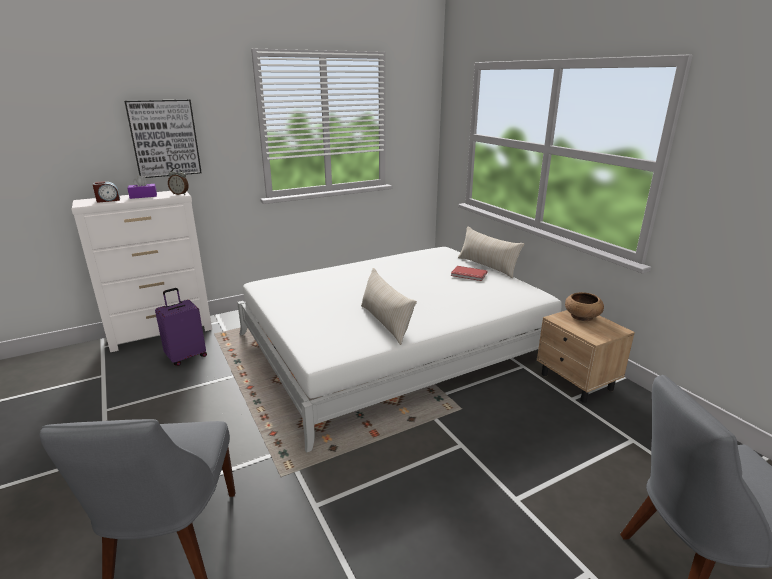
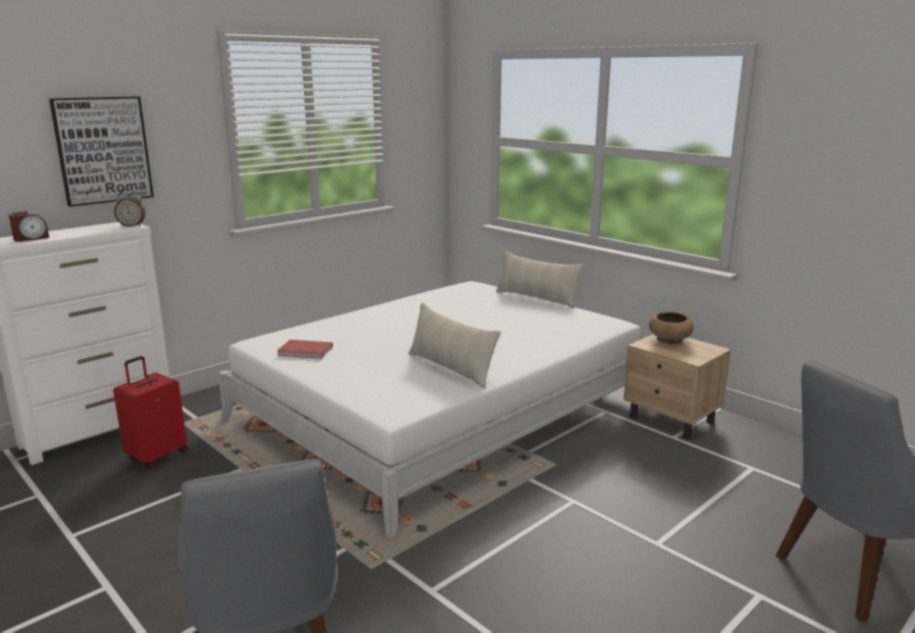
camera: 15 degrees left, 5 degrees down
(143, 196) = (79, 231): purple tissue box -> none
(186, 357) = (156, 456): purple suitcase -> red suitcase
(468, 275) = (521, 308): red book -> red book (305, 352)

